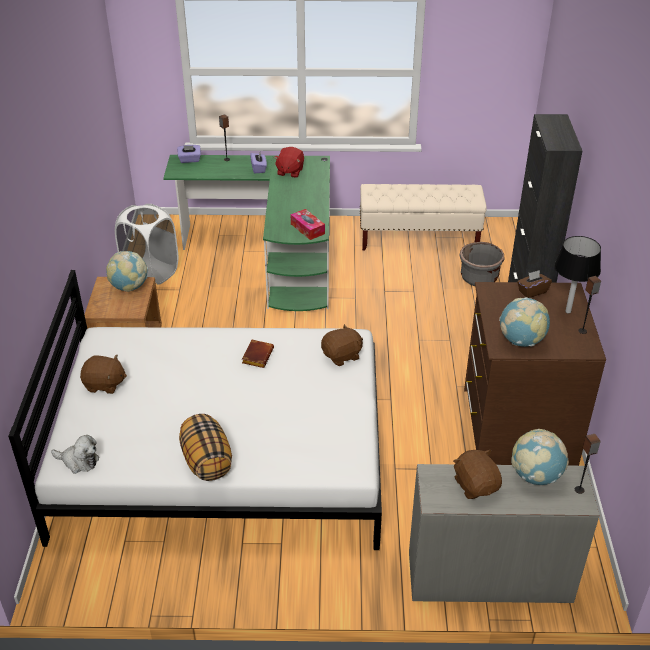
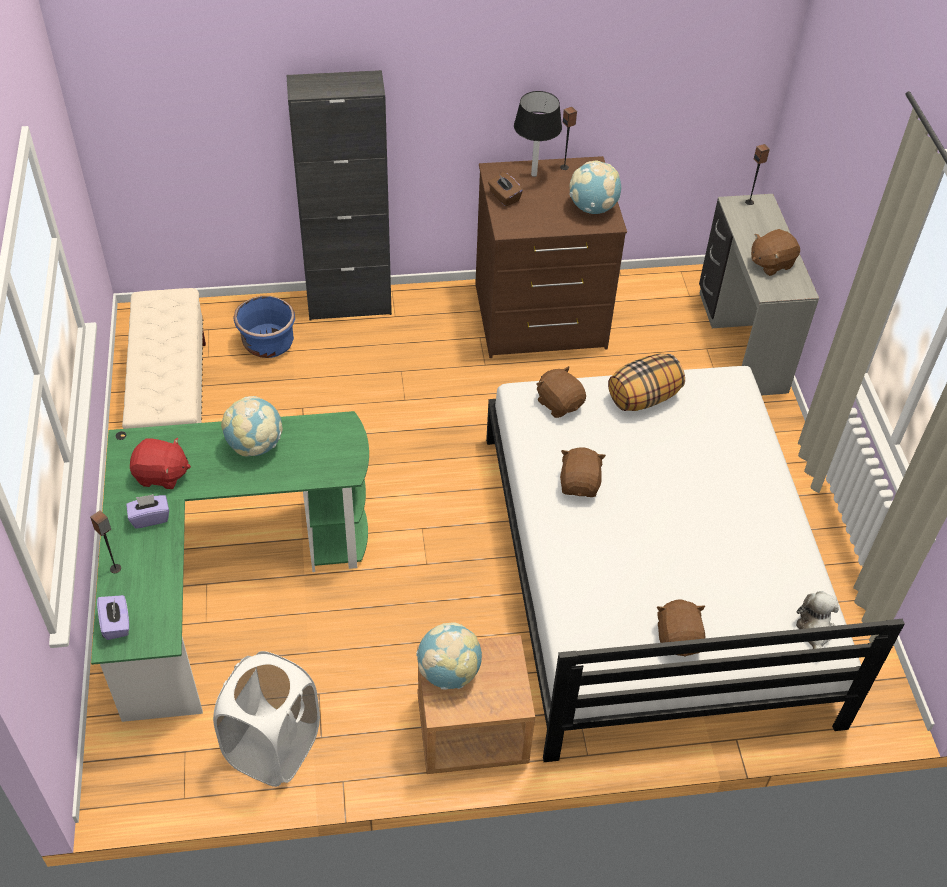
camera: 100 degrees left, 10 degrees up
(206, 461) = (769, 505): pillow -> pillow (643, 398)
(257, 355) = (580, 484): brown book -> brown plush toy
(307, 229) = (332, 435): tissue box -> none
(479, 278) = (268, 343): grey planter -> blue planter
(535, 475) = (743, 226): globe -> globe (255, 445)

